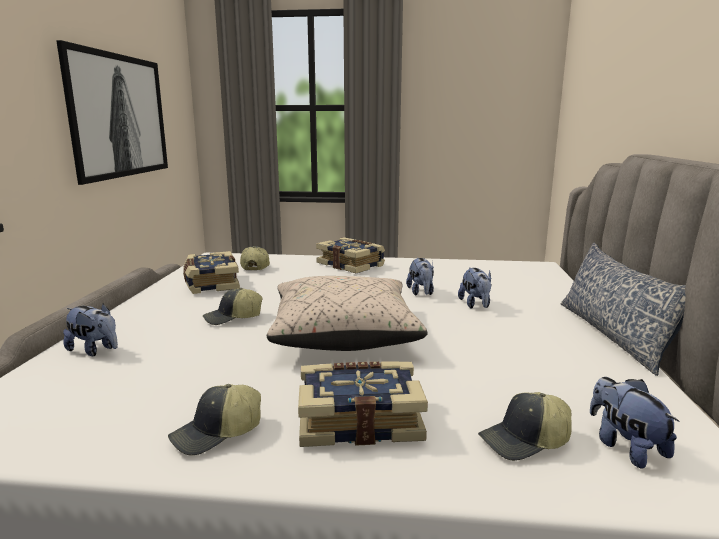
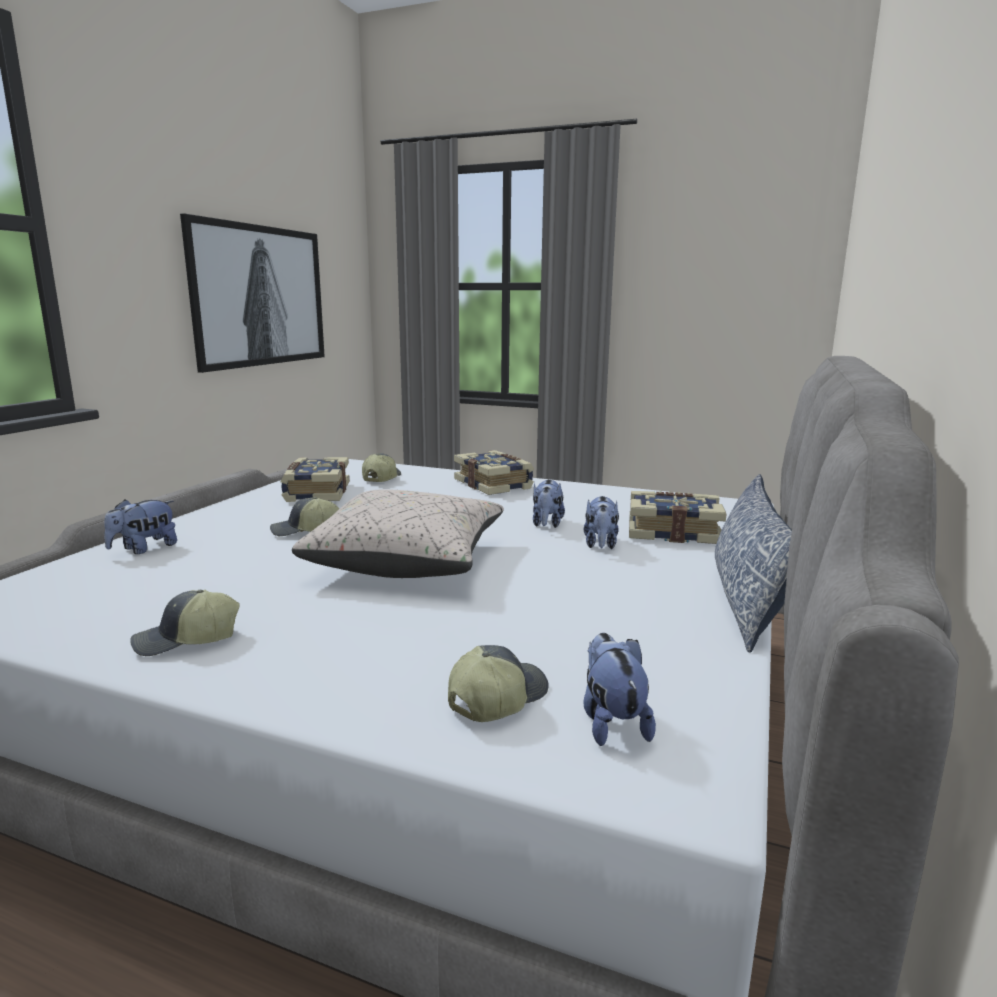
camera: 15 degrees right, 0 degrees up
(95, 350) = (144, 549): plush toy -> plush toy turned 90 degrees clockwise
(359, 419) = (337, 648): book -> book (673, 532)
(525, 442) = (496, 698): cap -> cap turned 135 degrees clockwise

